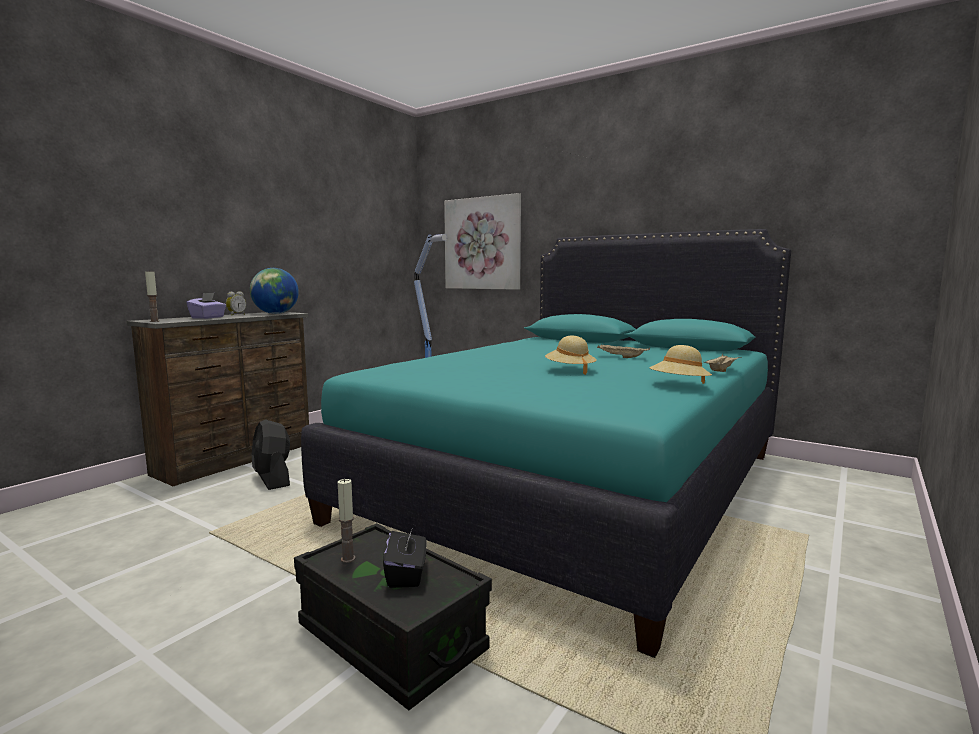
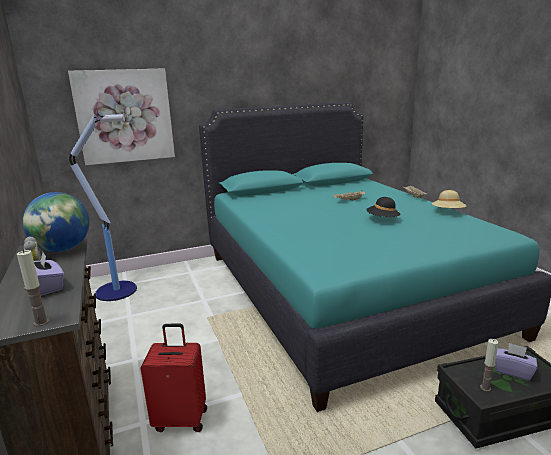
camera: 55 degrees left, 10 degrees up
(272, 479) = (181, 419): black fan -> red suitcase
(406, 574) = (512, 371): black tissue box -> purple tissue box
(570, 370) = (382, 219): beige hat -> black hat

